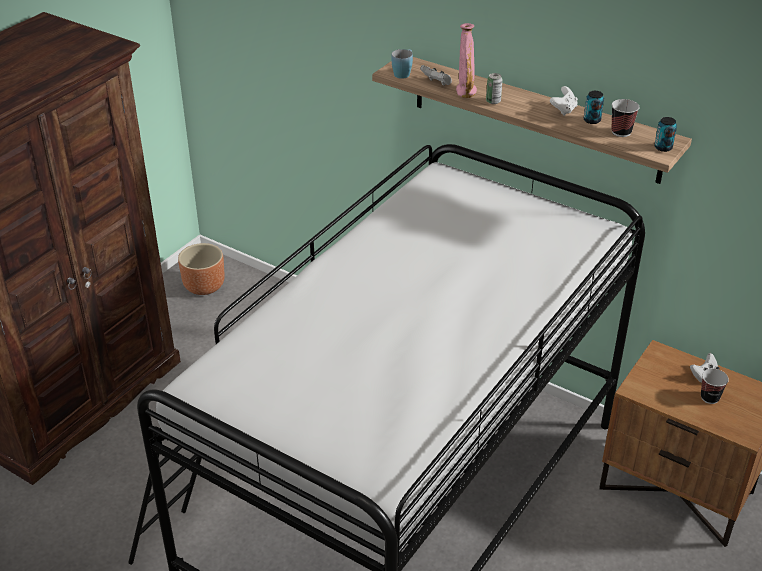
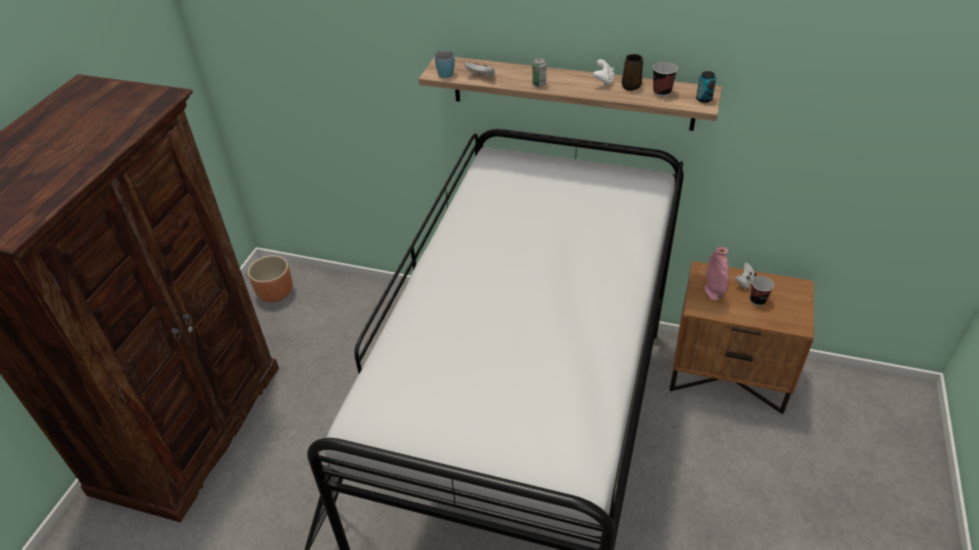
camera: 15 degrees left, 5 degrees up
(466, 91) = (510, 79): pink vase -> pink vase (713, 293)
(592, 120) = (632, 86): can -> brown mug

